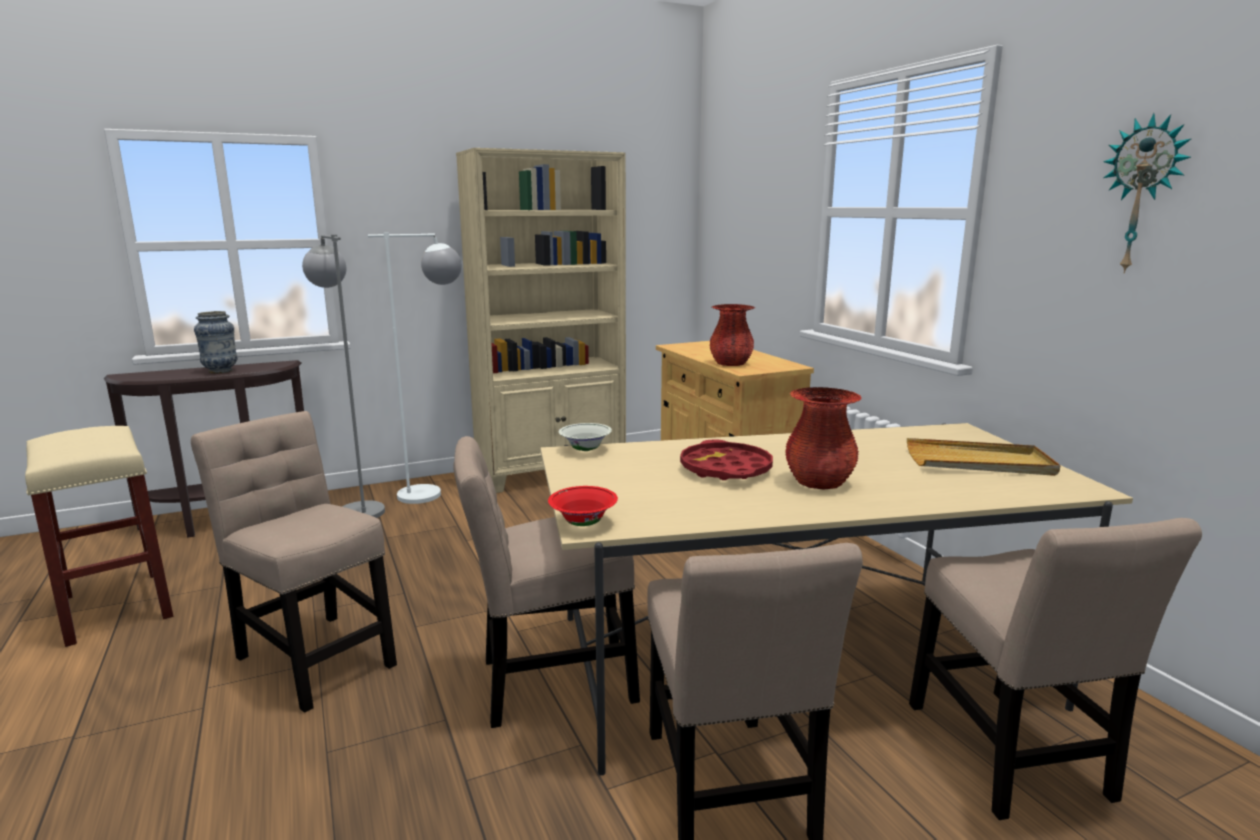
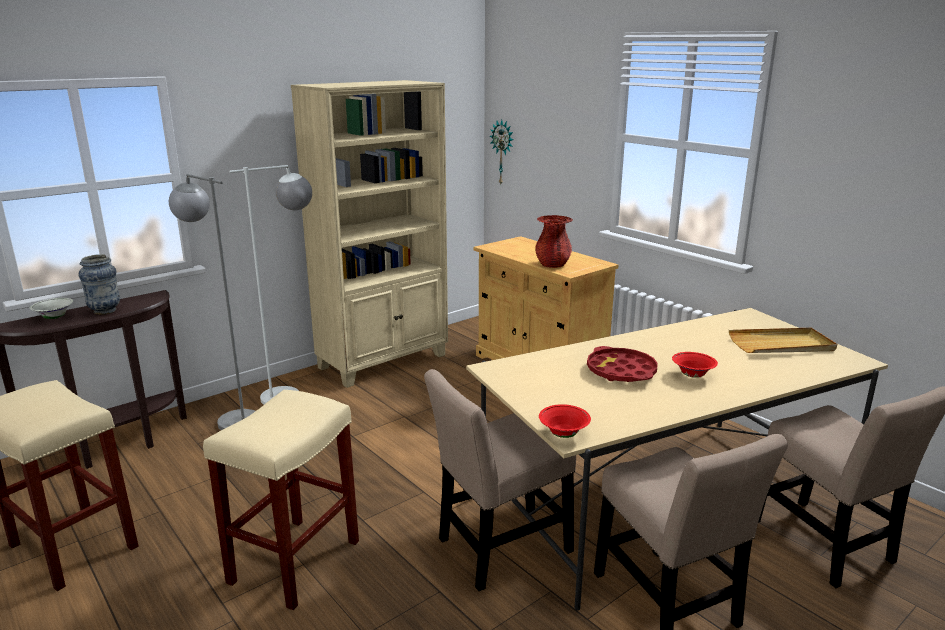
camera: 15 degrees left, 5 degrees up
(313, 656) = (295, 560): beige chair -> beige stool
(585, 450) = (504, 364): white bowl -> white bowl (54, 318)
(819, 482) = (692, 375): red vase -> red bowl
(1142, 195) = (885, 156): wall clock -> wall clock (503, 152)

